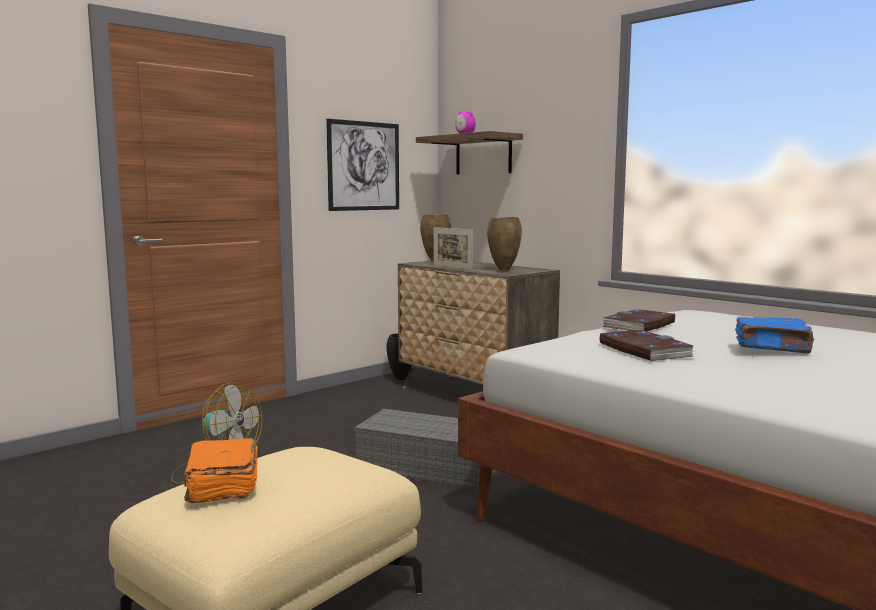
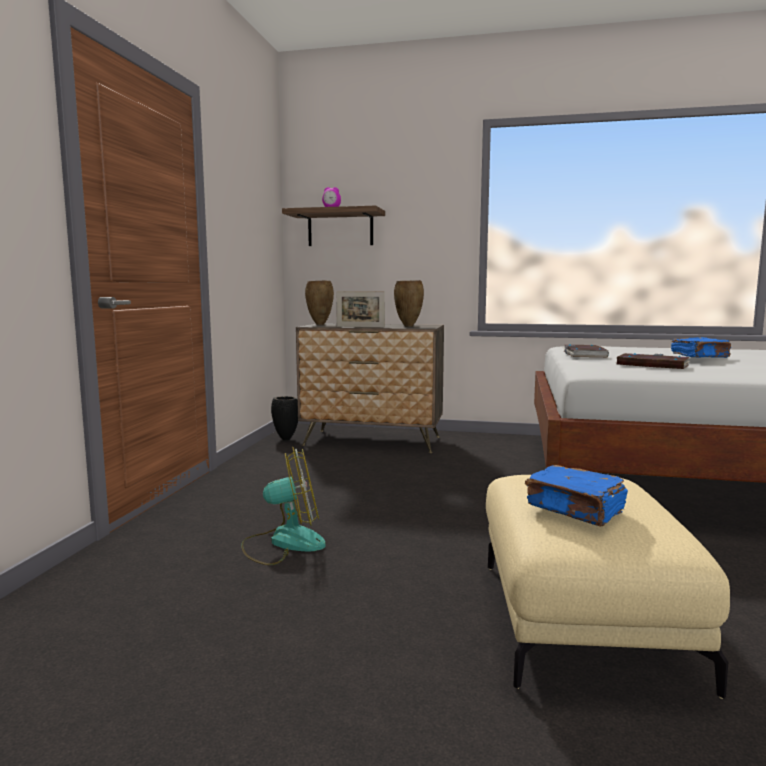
camera: 35 degrees left, 0 degrees up
(222, 485) = (575, 510): orange book -> blue book
(364, 166) = (247, 233): picture -> none
(431, 467) = (454, 495): grey storage box -> none

